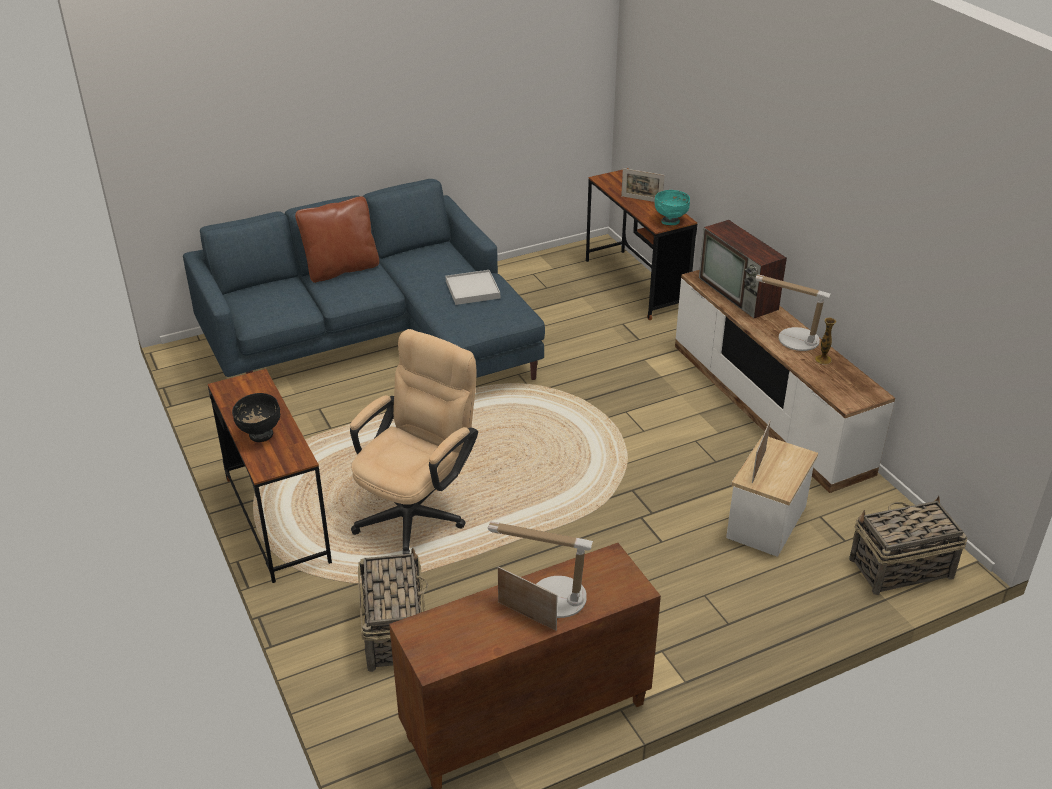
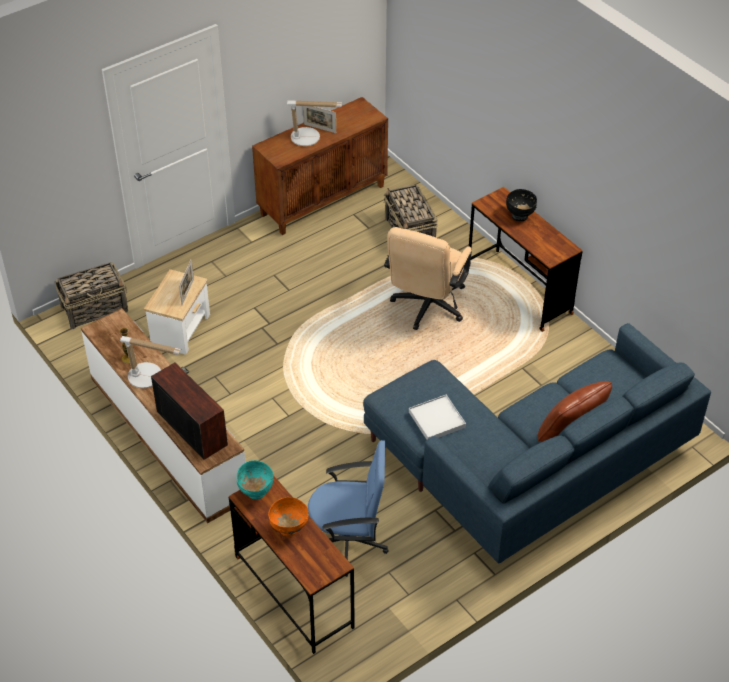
camera: 170 degrees right, 10 degrees up
(578, 309) = (348, 542): none -> blue office chair
(641, 199) = (289, 529): picture frame -> orange bowl

